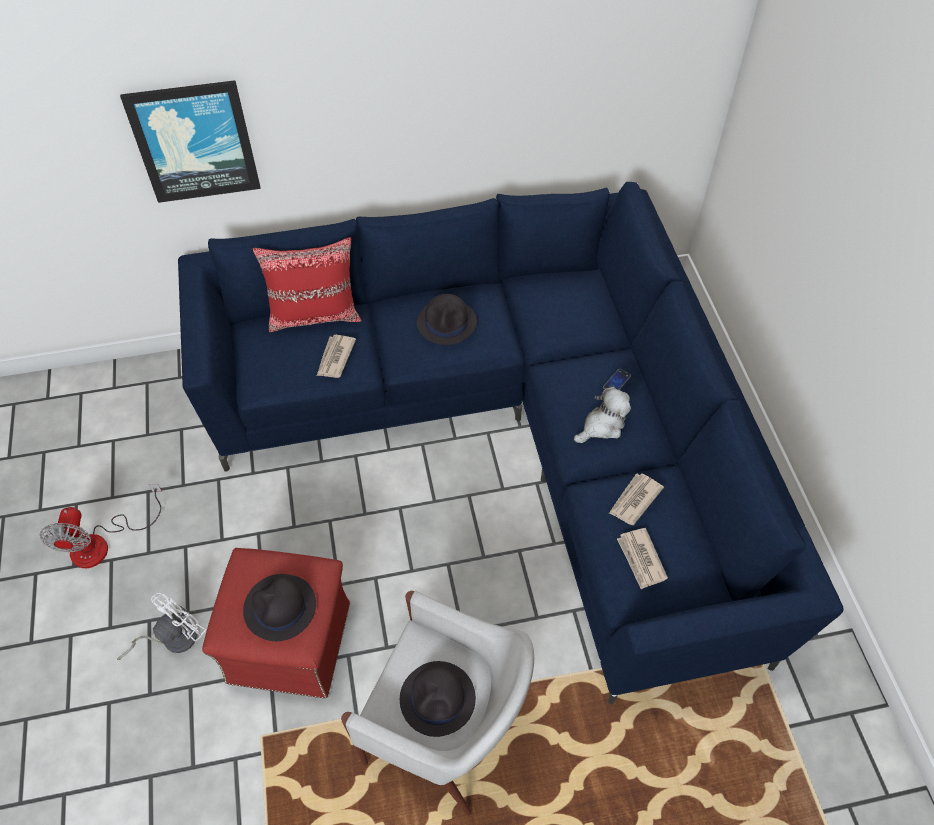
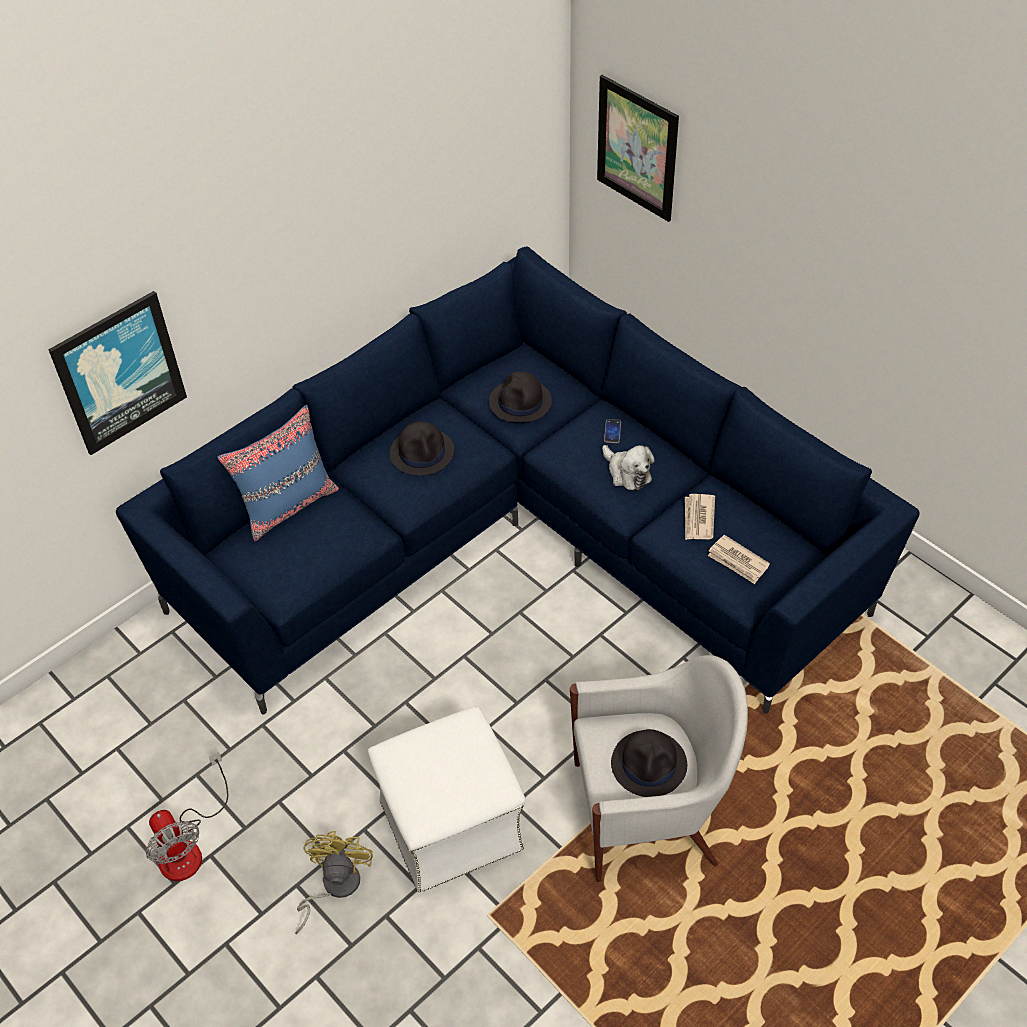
camera: 30 degrees left, 5 degrees down
(172, 638) = (334, 886): white fan -> yellow fan
(280, 608) = (457, 770): black hat -> black hat (520, 402)
(291, 642) = (452, 824): red ottoman -> white ottoman
(315, 315) = (288, 505): red pillow -> blue pillow
(335, 358) = (340, 533): newspaper -> none
(602, 425) = (627, 473): plush toy -> plush toy turned 120 degrees clockwise
(773, 128) = (637, 148): none -> picture

